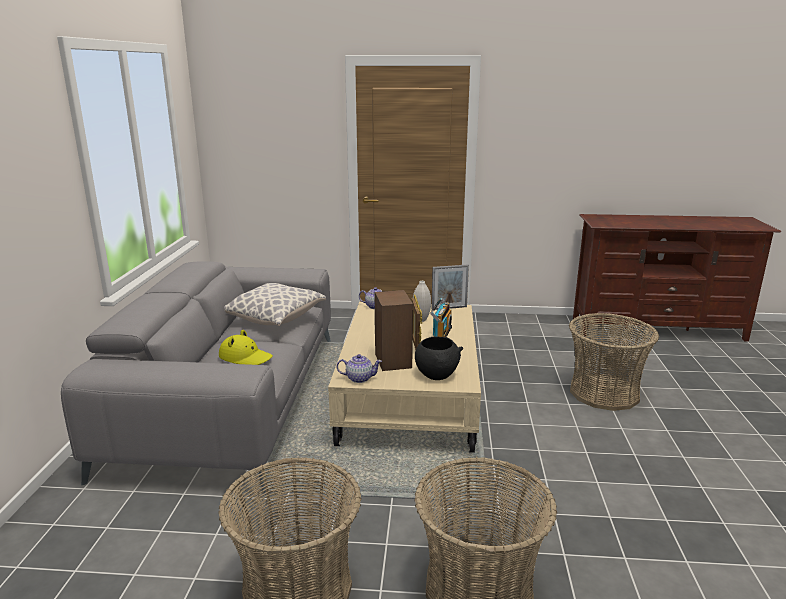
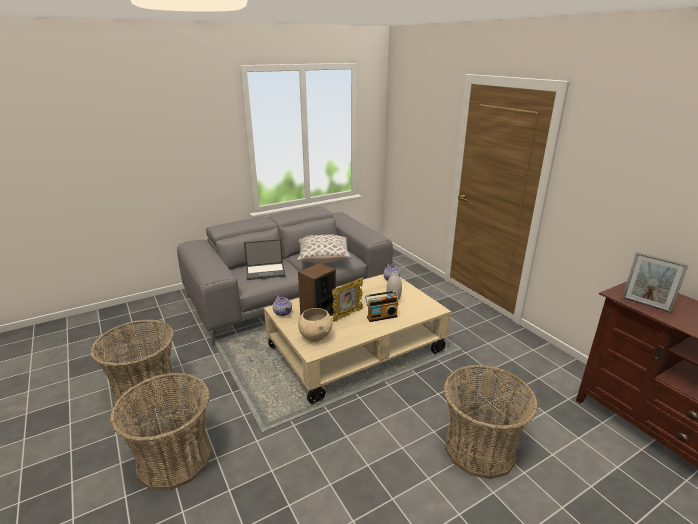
camera: 55 degrees right, 5 degrees up
(245, 357) = (266, 271): yellow hat -> laptop
(436, 374) = (315, 336): black bowl -> beige bowl
(449, 308) = (430, 304): picture frame -> picture frame (645, 304)

